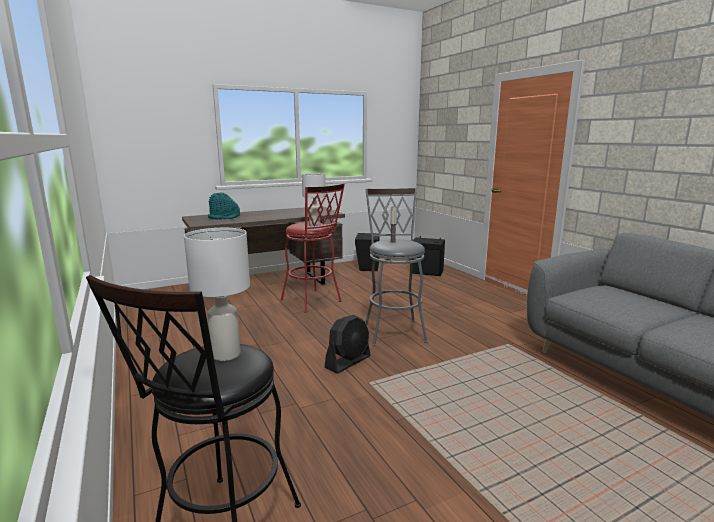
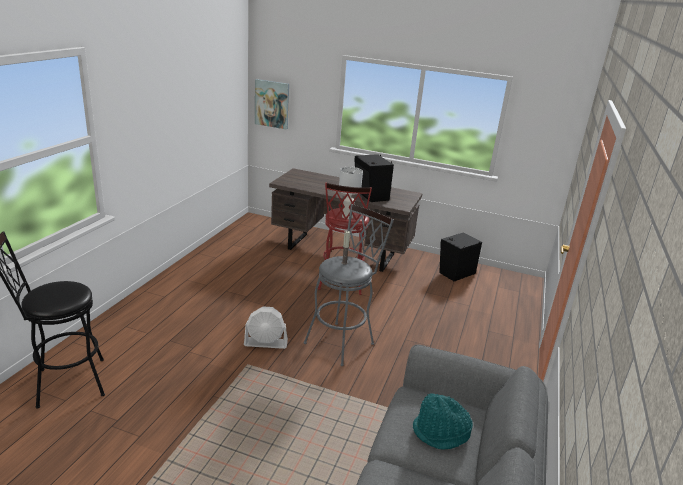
camera: 45 degrees right, 10 degrees up
(131, 149) = (272, 104): none -> picture
(224, 217) = (312, 181): turquoise hat -> turquoise hat (441, 433)
(225, 355) = (66, 292): white table lamp -> none
(348, 362) = (266, 343): black fan -> white fan
(427, 272) = (498, 307): black speaker -> black speaker (371, 195)

